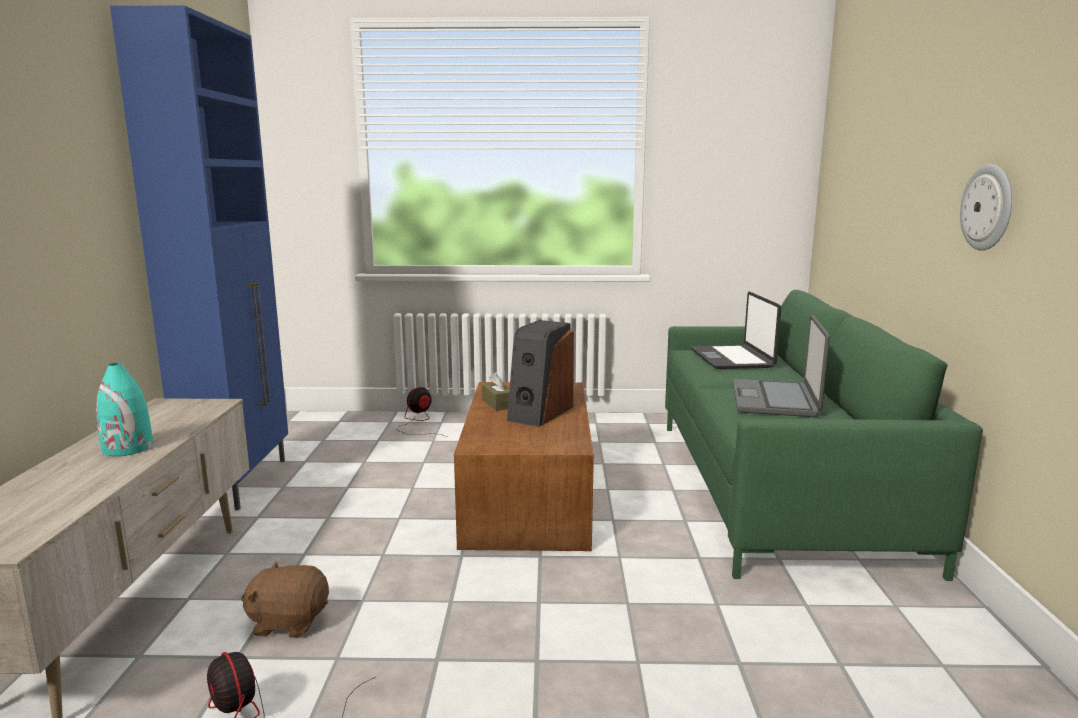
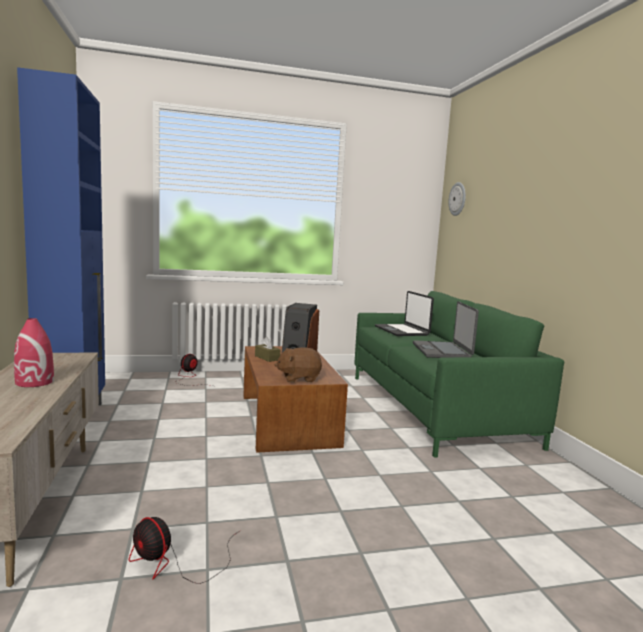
camera: 15 degrees left, 5 degrees down
(128, 448) = (35, 382): turquoise vase -> red vase
(289, 622) = (160, 504): brown plush toy -> brown plush toy (299, 378)
(988, 207) = (559, 240): wall clock -> wall clock (458, 199)

